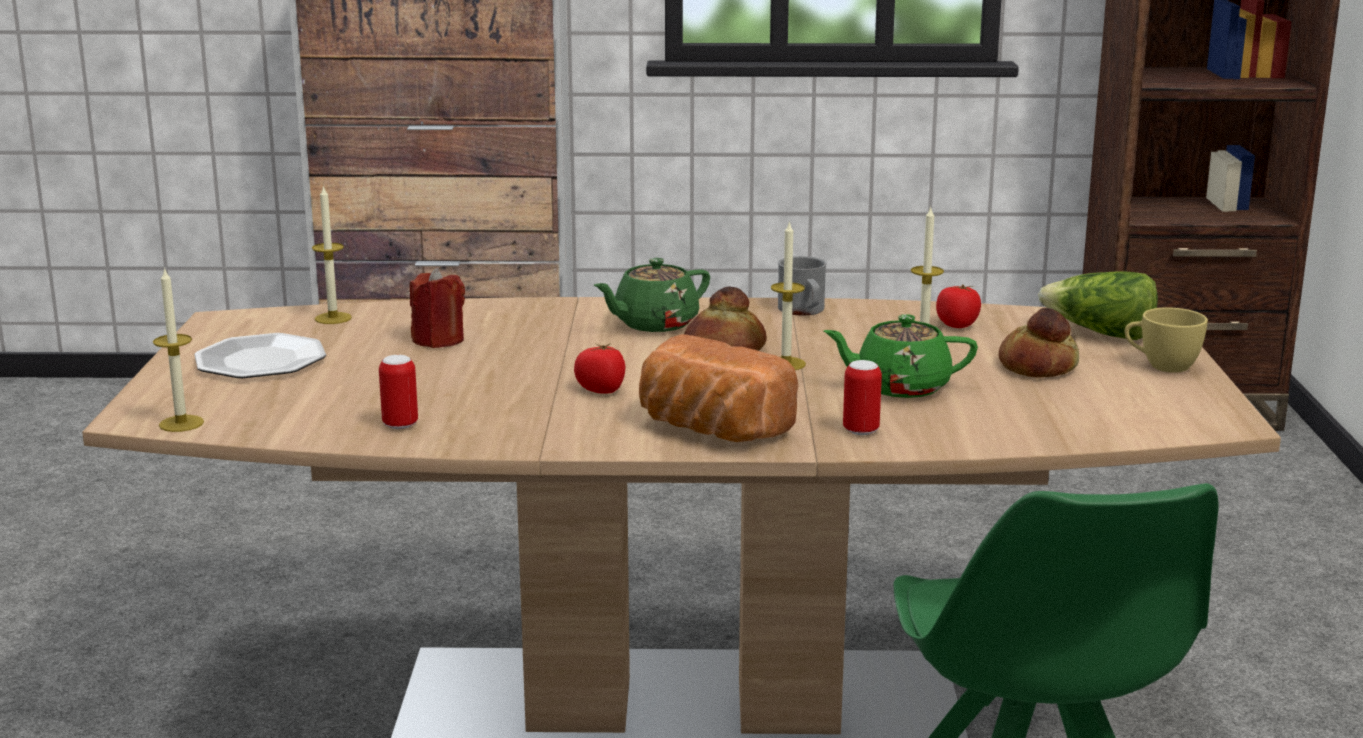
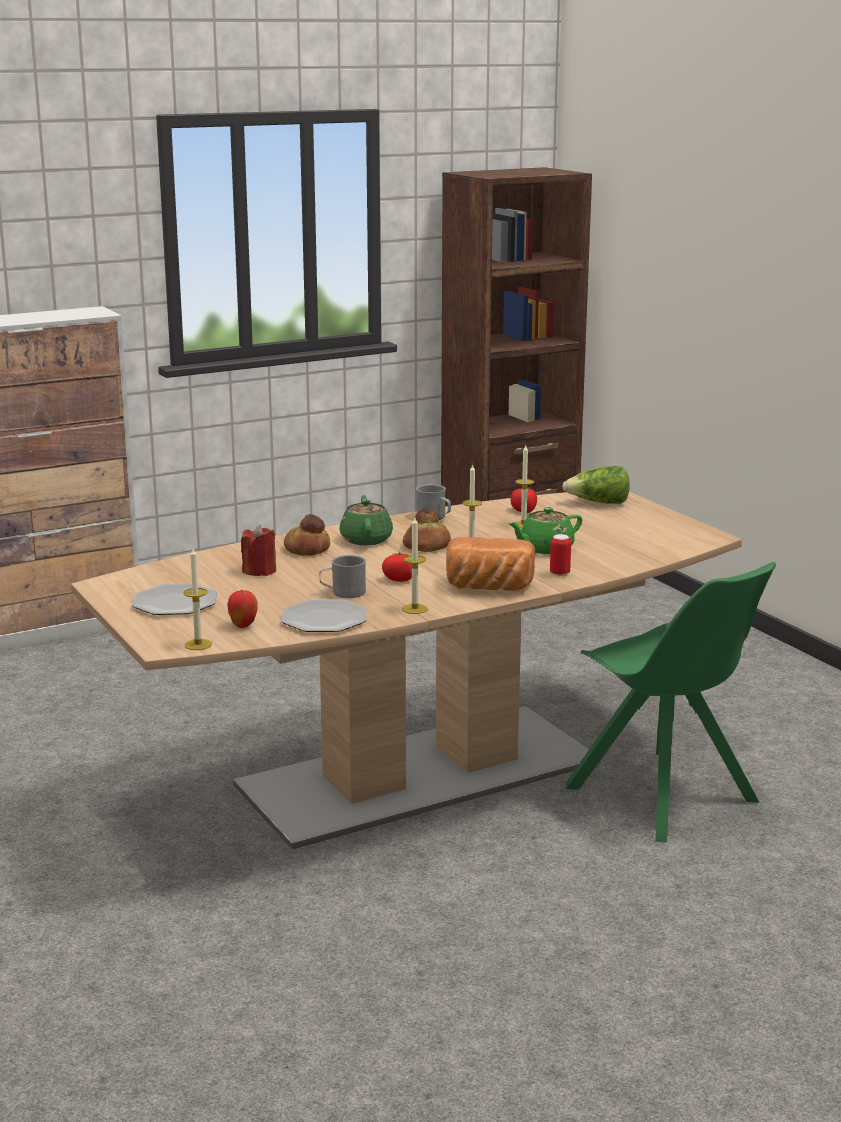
camera: 30 degrees left, 0 degrees up
(282, 410) = (243, 626): none -> apple
(333, 318) = (170, 570): candle -> candle (414, 609)
(400, 424) = (324, 619): can -> plate
(492, 392) = (343, 592): none -> grey mug
(654, 324) = (366, 539): green teapot -> green teapot turned 150 degrees clockwise
(1037, 366) = (593, 525): bread -> bread (306, 549)
(1161, 366) = (648, 514): yellow cup -> none

